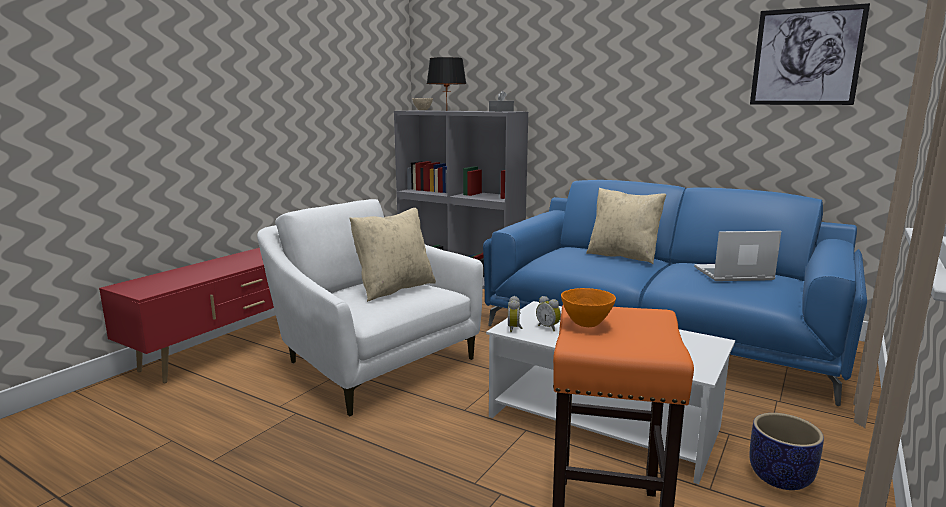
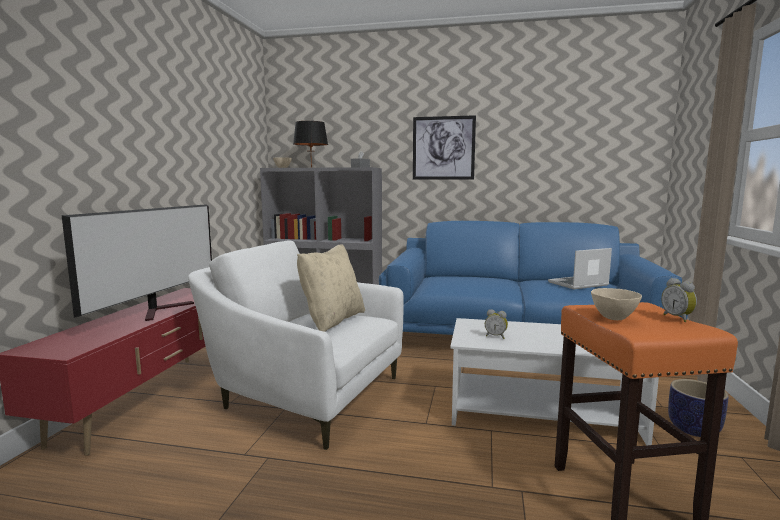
camera: 20 degrees left, 5 degrees down
(251, 261) = (162, 310): none -> television
(515, 328) = (471, 340): alarm clock -> alarm clock (678, 318)
(586, 324) = (614, 318): orange bowl -> beige bowl
(623, 256) = (487, 278): beige pillow -> none
(806, 57) = (595, 126): picture -> picture (443, 148)

